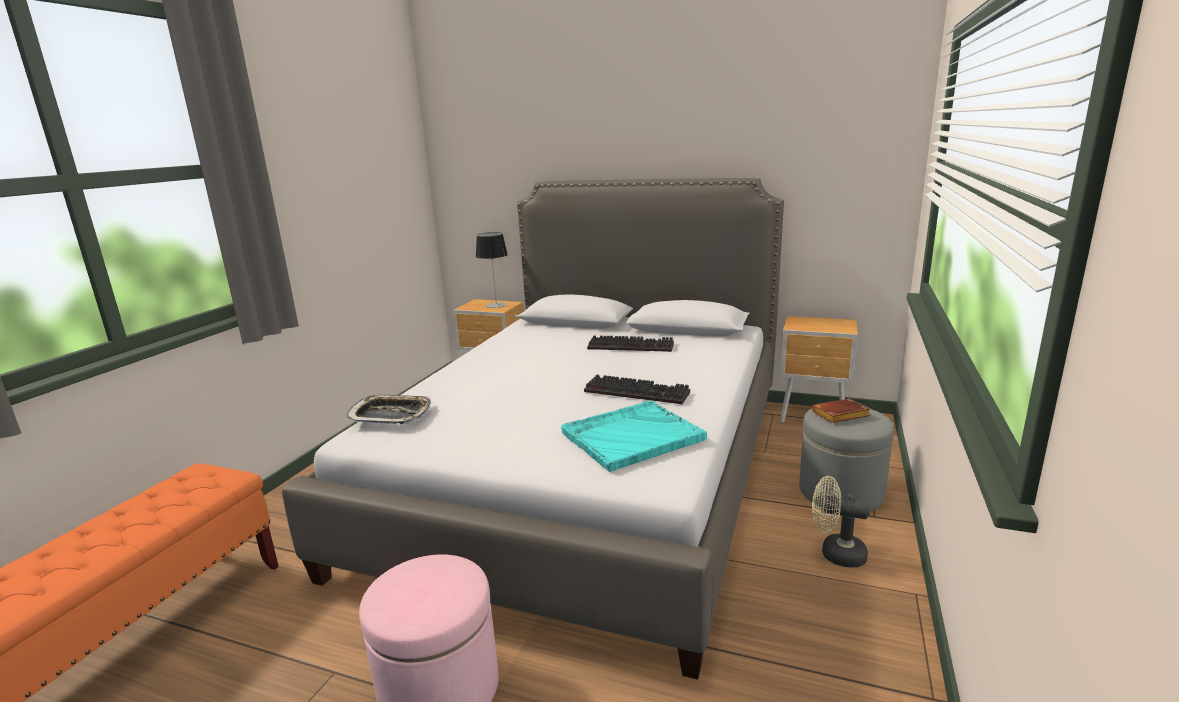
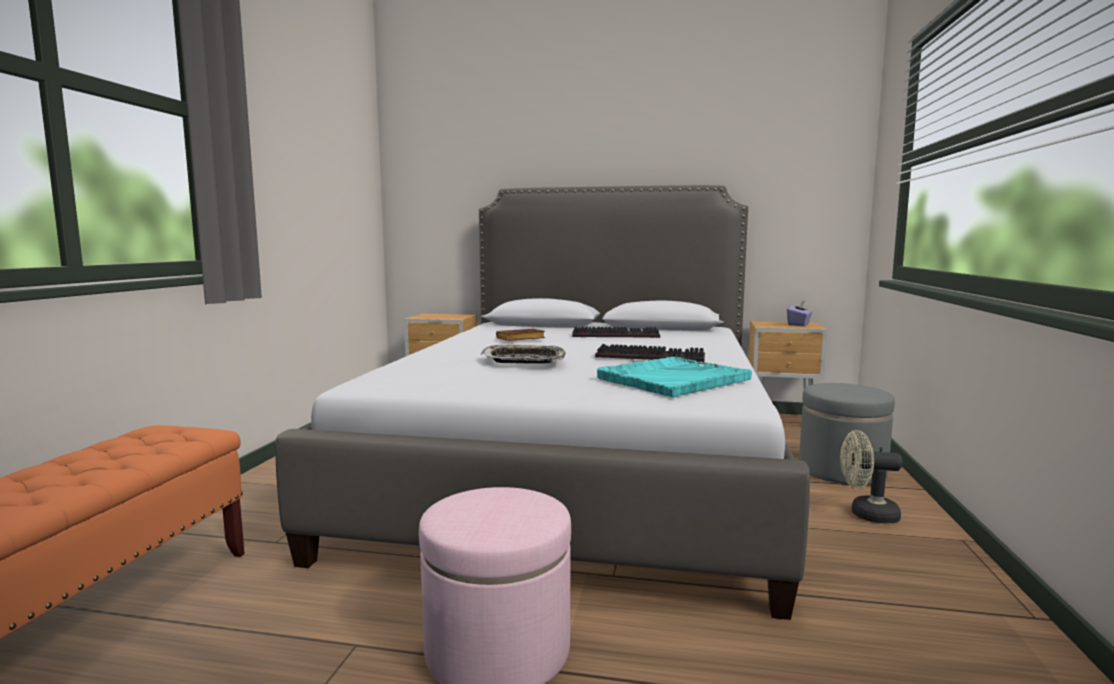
camera: 10 degrees left, 10 degrees down
(391, 415) = (393, 370): tray -> tray (524, 360)
(496, 305) = (450, 316): table lamp -> none
(833, 324) = (799, 324): none -> purple tissue box
(840, 416) = (839, 388): brown book -> brown book (519, 339)

